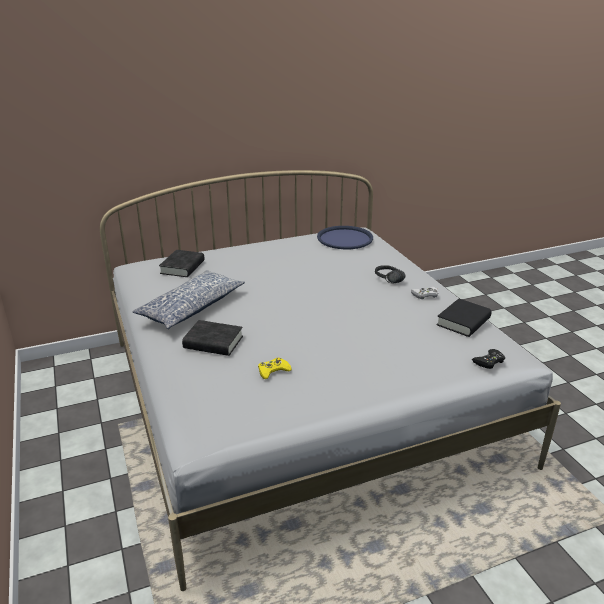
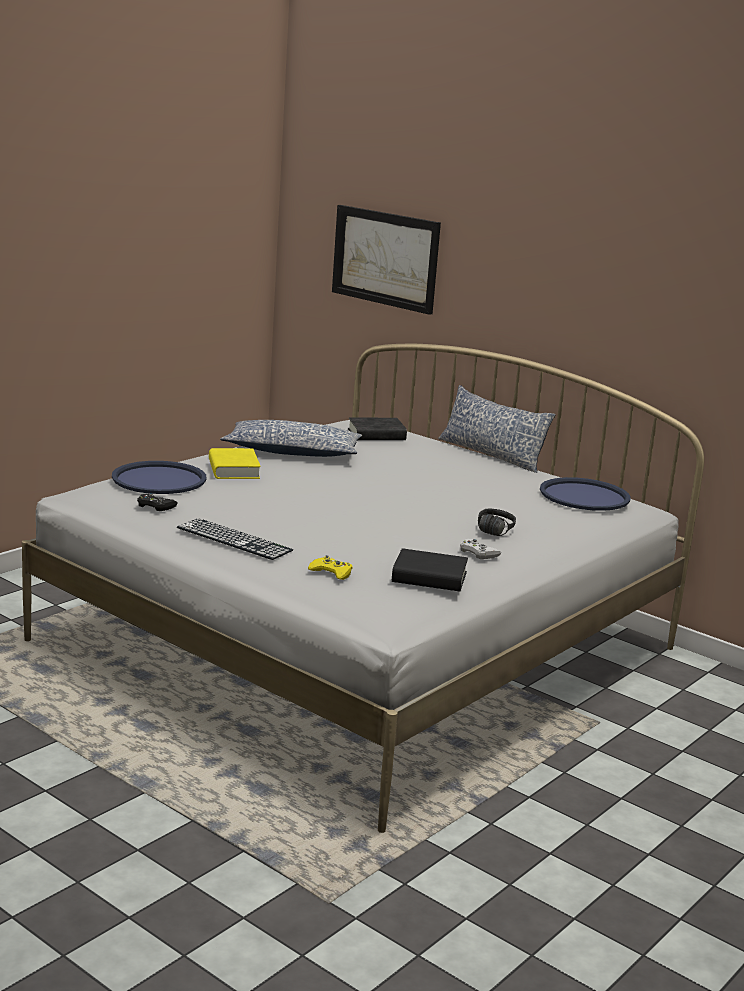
camera: 60 degrees right, 10 degrees down
(100, 135) = (385, 258): none -> picture
(210, 384) = (159, 479): none -> blue tray
(213, 342) = (233, 469): black book -> yellow book
(247, 243) = (491, 454): none -> pillow
(273, 371) = (208, 498): yellow game controller -> yellow game controller (331, 572)
(368, 380) = (234, 539): none -> keyboard
(489, 361) = (345, 597): black game controller -> black game controller (155, 506)

